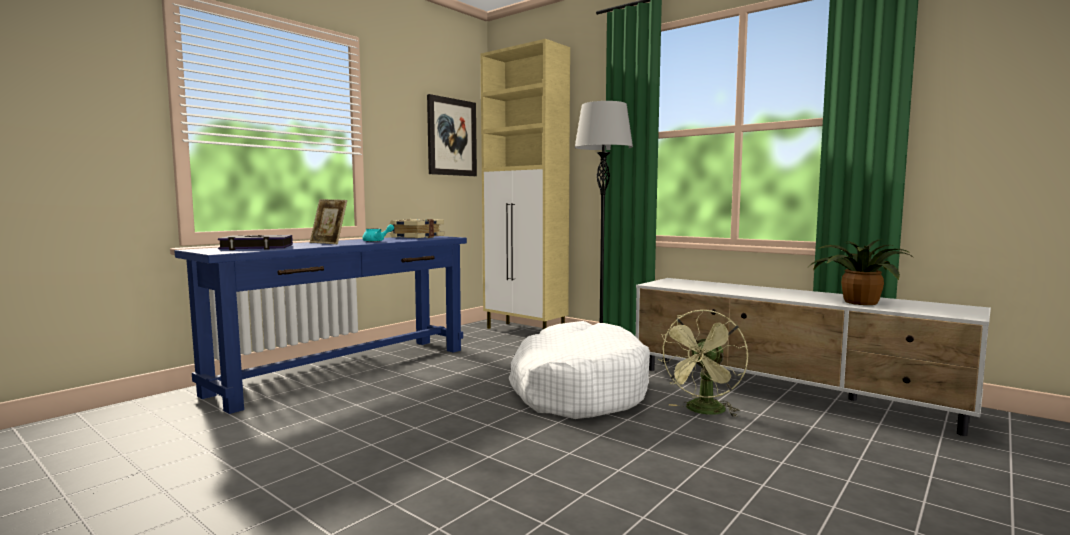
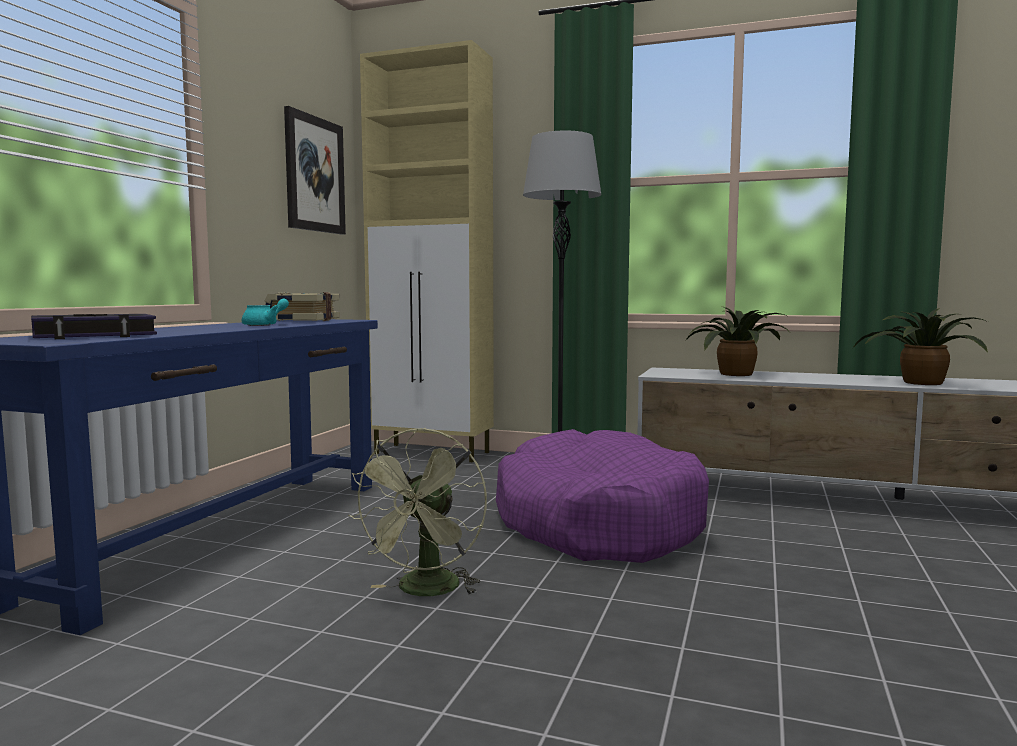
camera: 20 degrees left, 0 degrees up
(329, 243) = (196, 328): picture frame -> none
(578, 390) = (596, 523): white dog bed -> purple dog bed
(704, 411) = (775, 532): green fan -> green fan (426, 591)
(716, 287) = (736, 374): none -> potted plant

